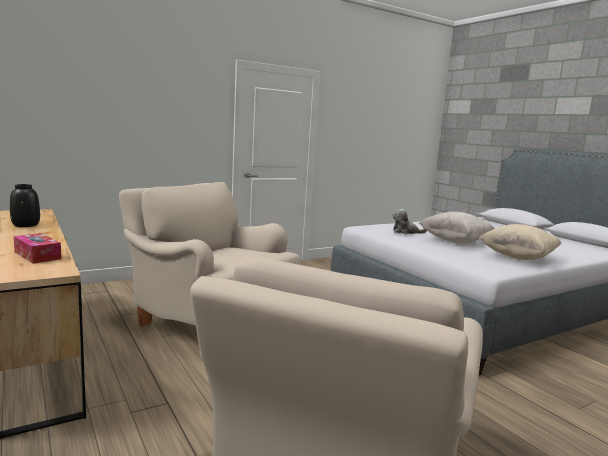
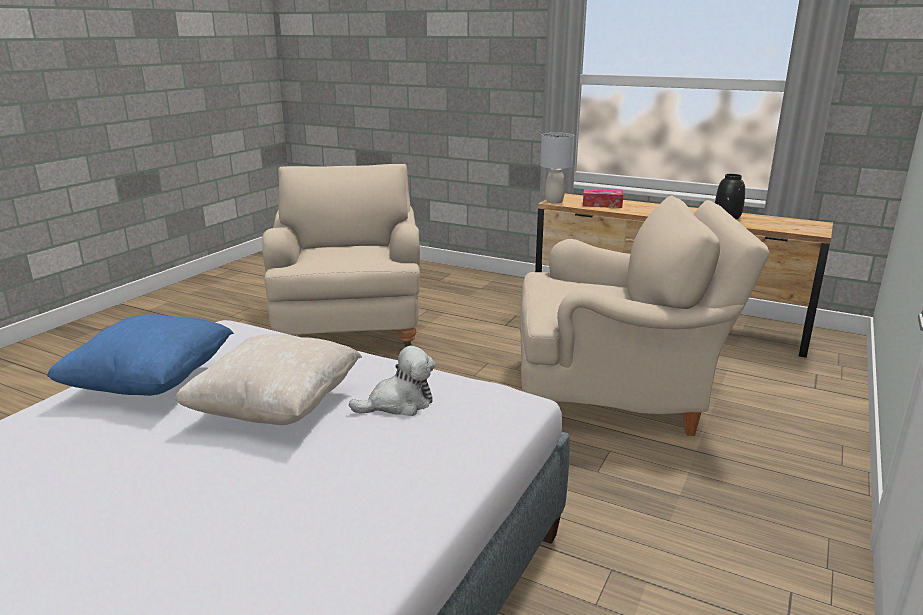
camera: 150 degrees right, 10 degrees up
(58, 271) = (554, 201): none -> grey table lamp
(518, 257) = (151, 384): beige pillow -> blue pillow

